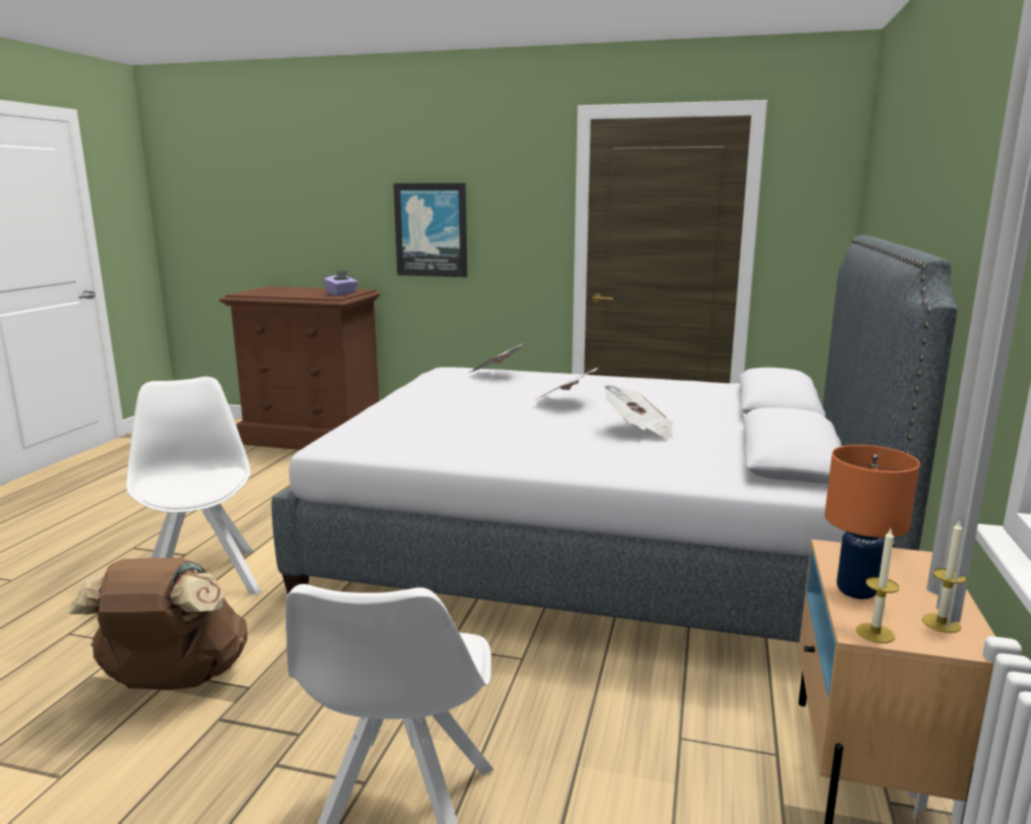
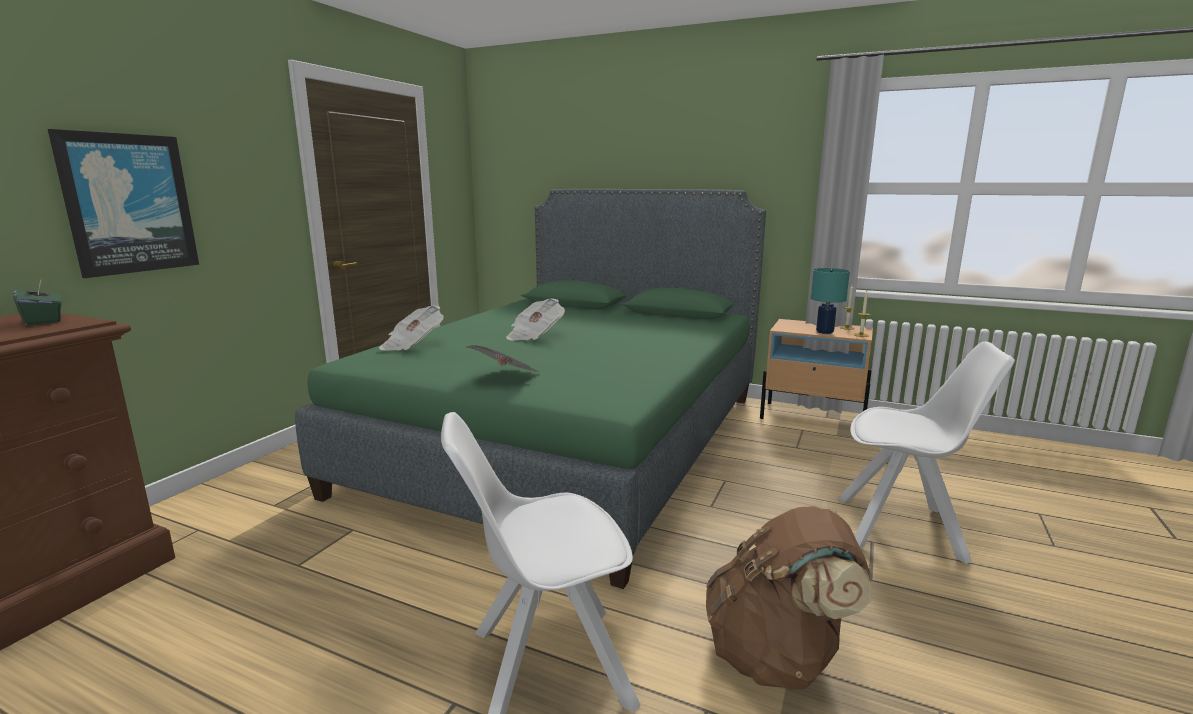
camera: 80 degrees left, 0 degrees up
(342, 294) = (44, 321): purple tissue box -> green tissue box
(596, 547) = (570, 440): grey bed -> green bed
(639, 431) = (618, 328): newspaper -> newspaper (506, 378)
(854, 590) = (824, 332): orange table lamp -> turquoise table lamp

